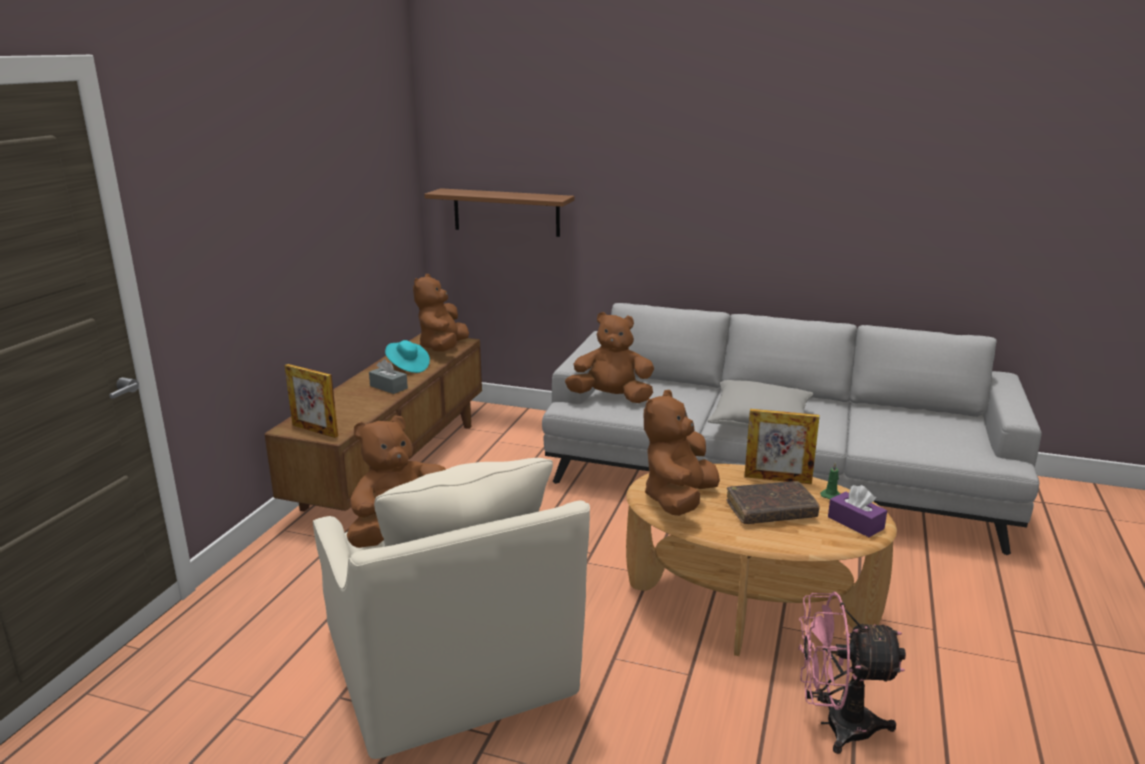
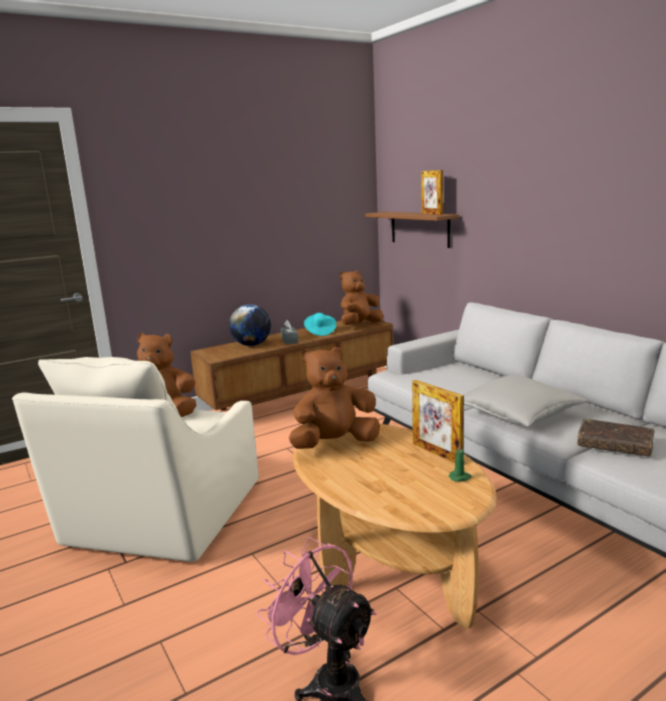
camera: 40 degrees right, 5 degrees down
(315, 430) = (213, 354): picture frame -> picture frame (431, 214)
(346, 404) = (252, 345): none -> globe
(611, 398) = (427, 375): brown plush toy -> none
(771, 511) = (386, 472): brown book -> brown book (614, 445)
(855, 523) = (441, 503): purple tissue box -> none

